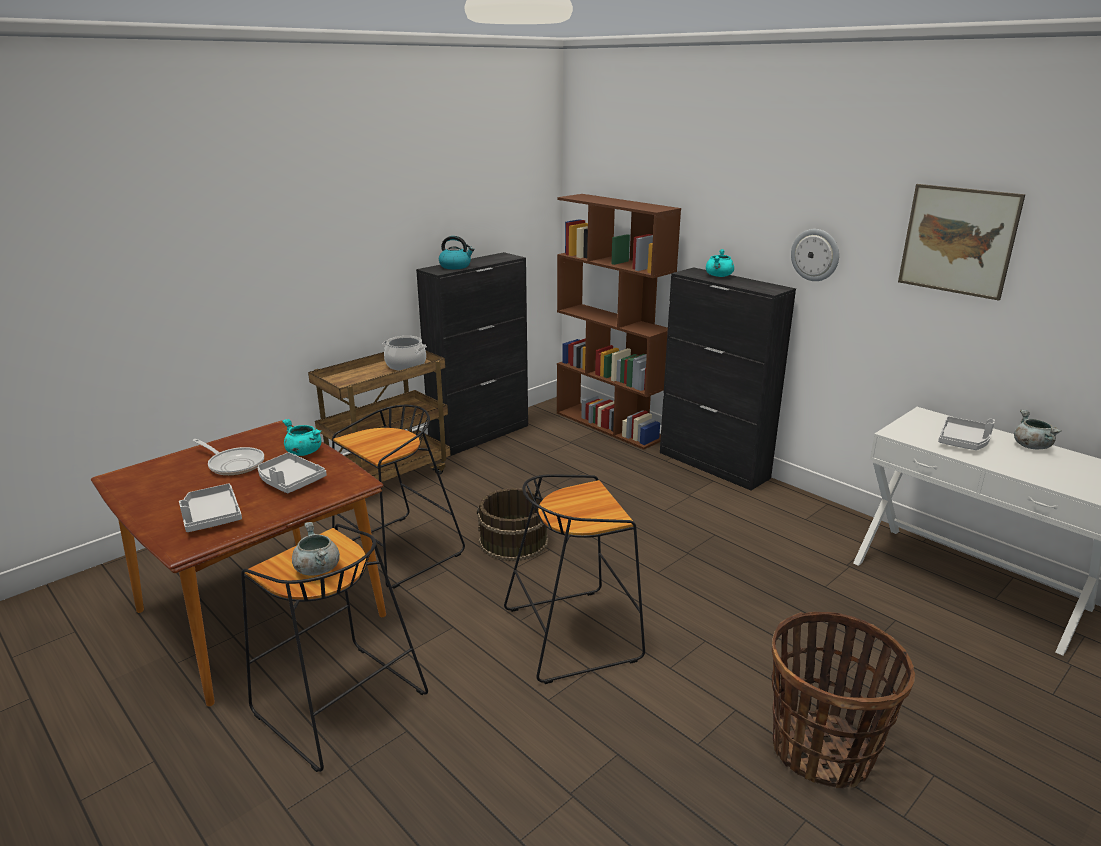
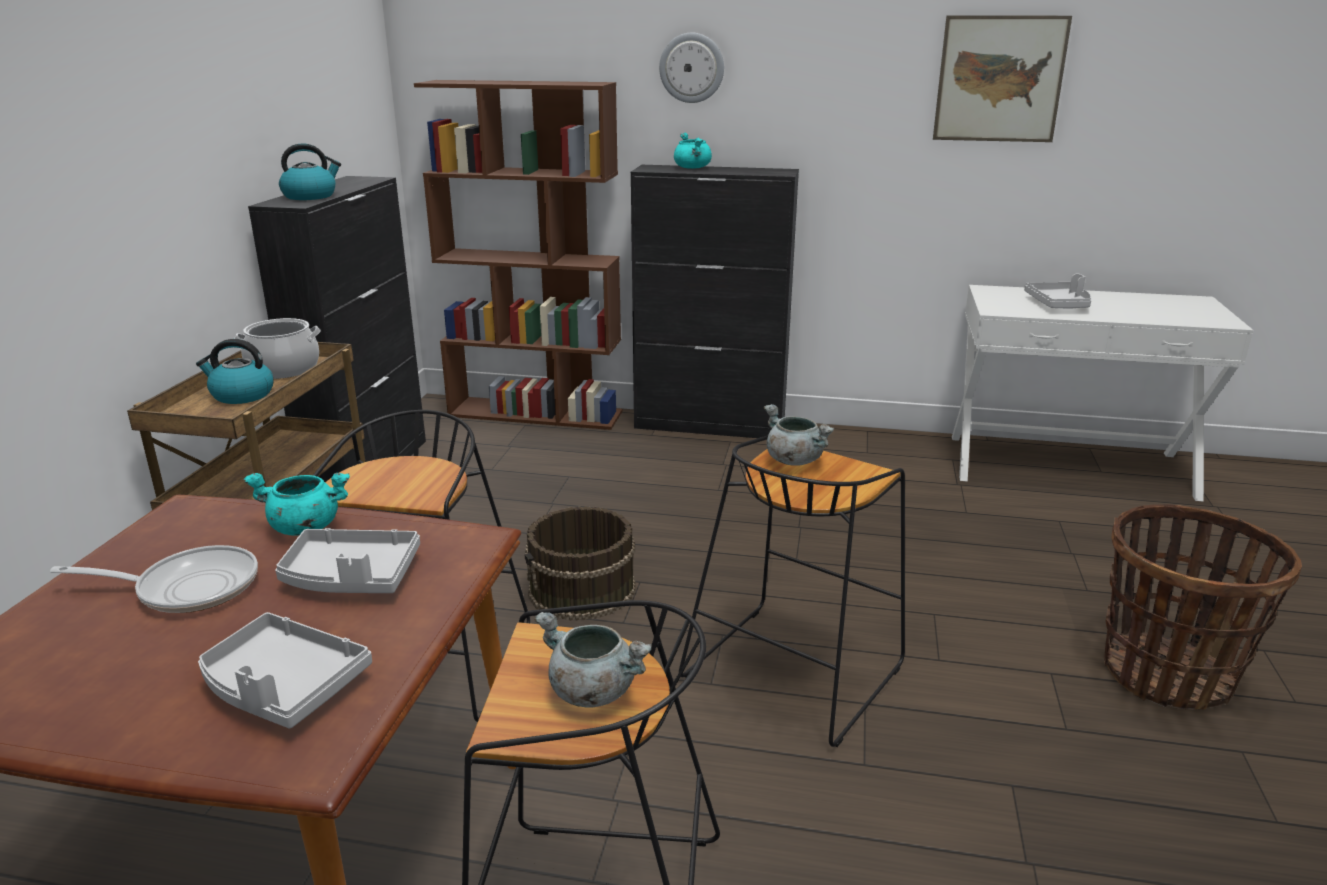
camera: 35 degrees left, 0 degrees up
(370, 375) = (241, 395): none -> kettle
(815, 255) = (820, 121): wall clock -> wall clock (691, 68)
(1031, 446) = (1110, 296): grey cooking pot -> grey cooking pot (793, 460)

